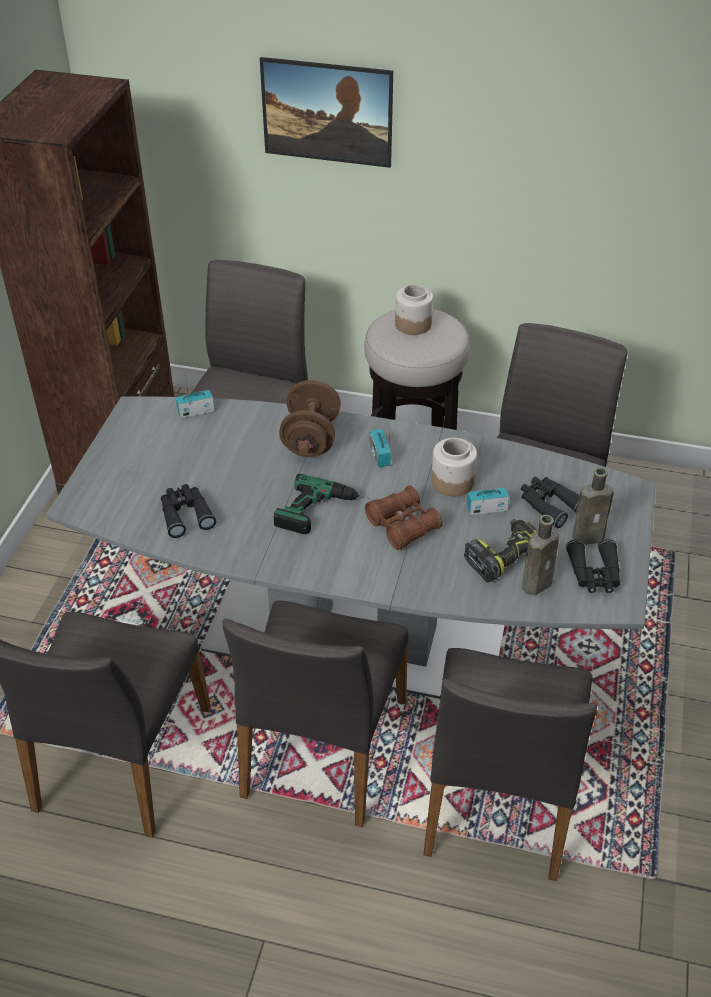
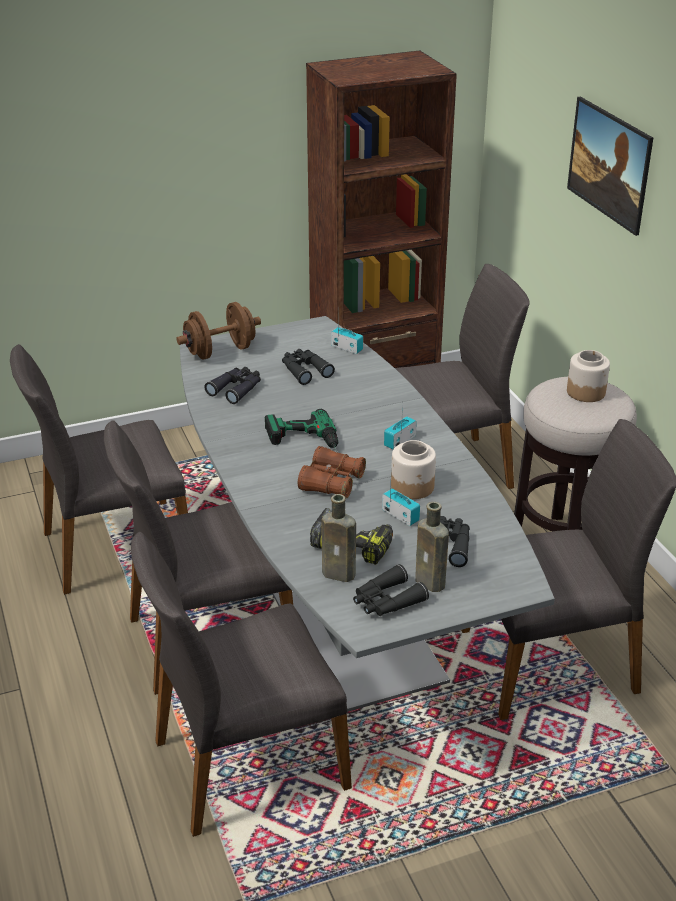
camera: 55 degrees right, 10 degrees down
(204, 455) = (304, 370): none -> black binoculars
(311, 439) = (379, 404): brown dumbbell -> brown dumbbell (220, 351)

